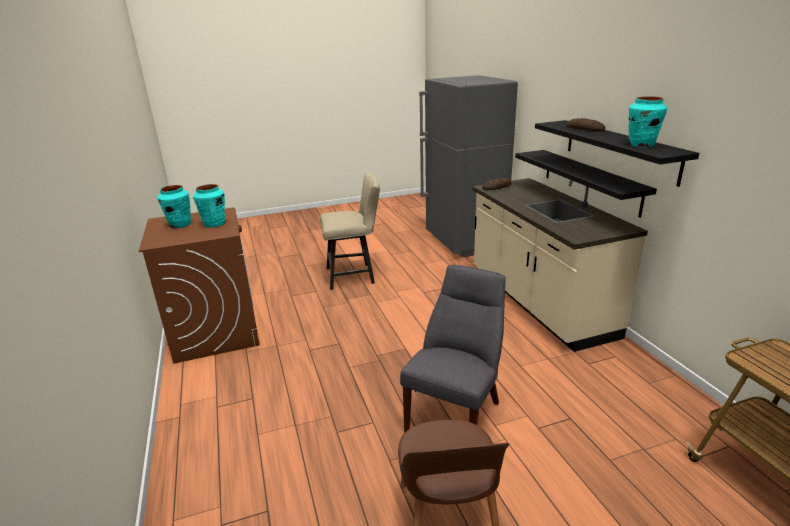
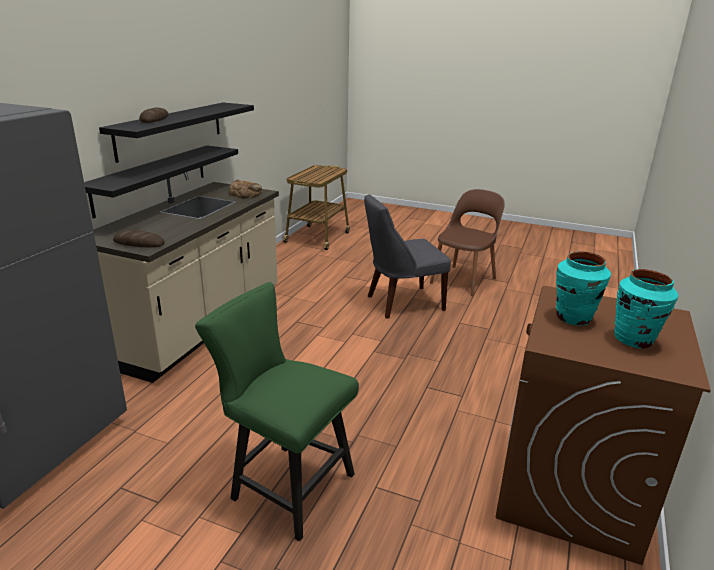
camera: 140 degrees left, 0 degrees up
(354, 275) = (285, 484): beige chair -> green chair
(579, 230) = (245, 194): none -> bread
(641, 145) = (215, 108): turquoise vase -> none

